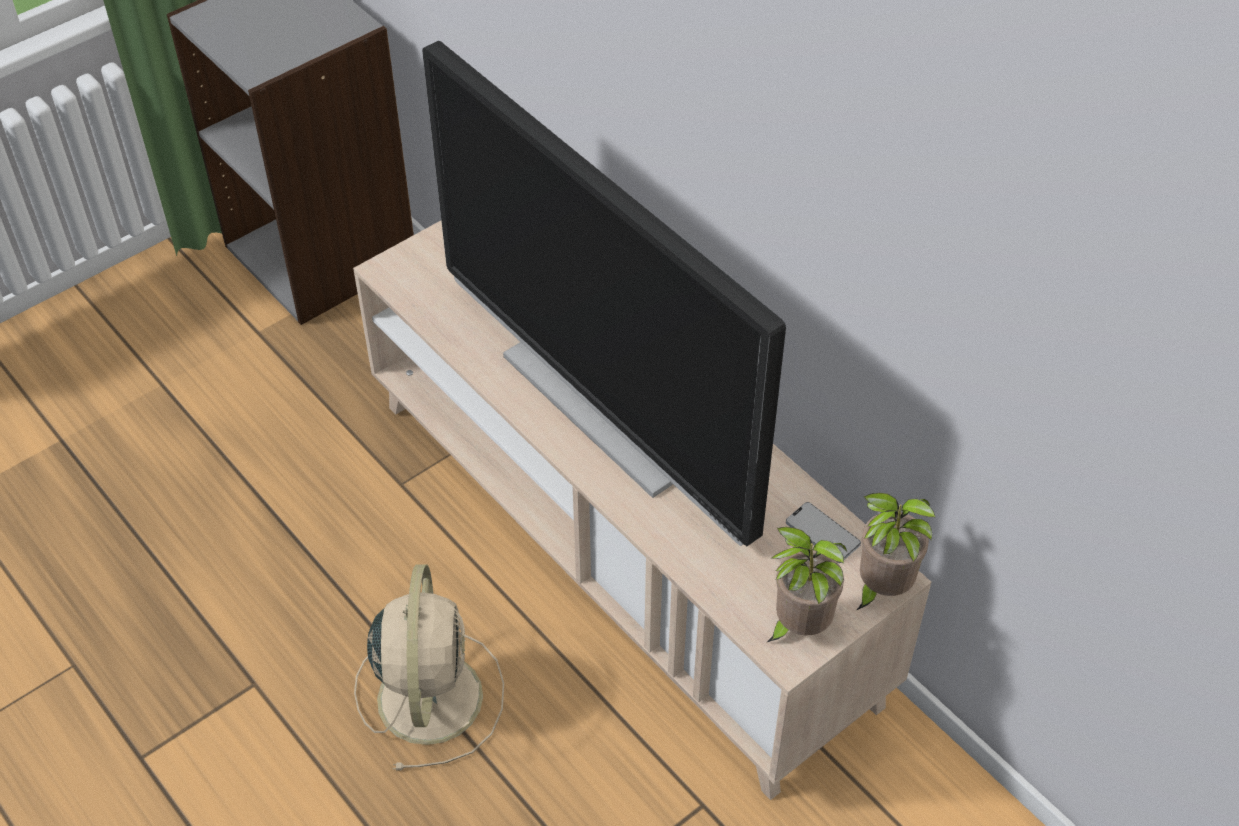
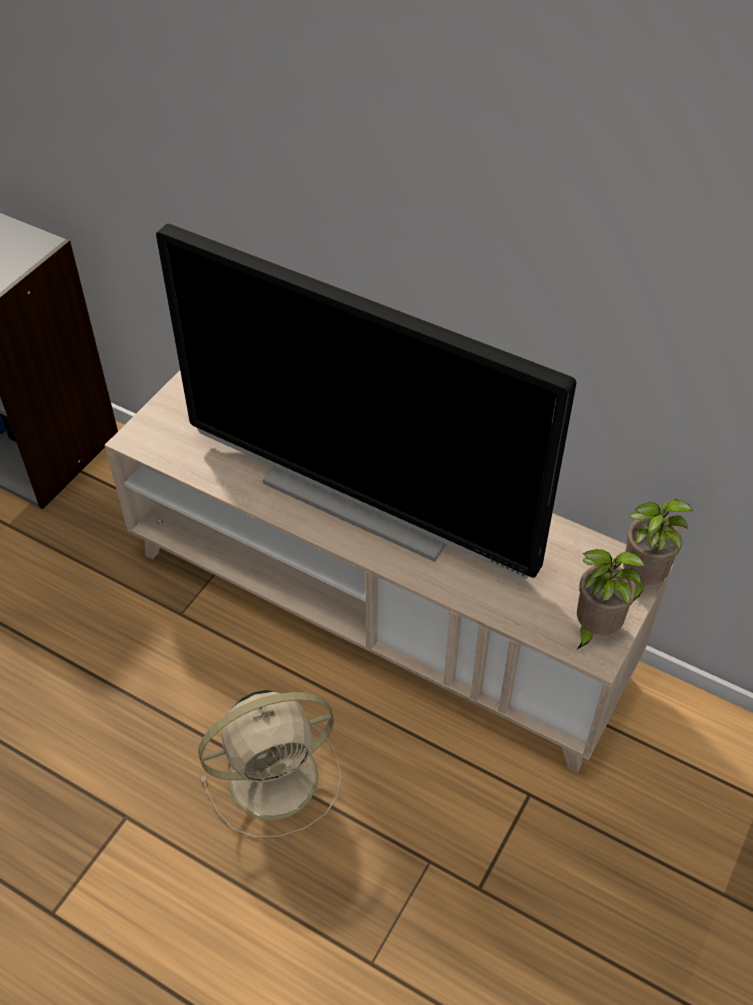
camera: 20 degrees left, 0 degrees up
(430, 693) = (277, 776): beige fan -> beige fan turned 90 degrees clockwise
(822, 533) = (577, 551): phone -> none

